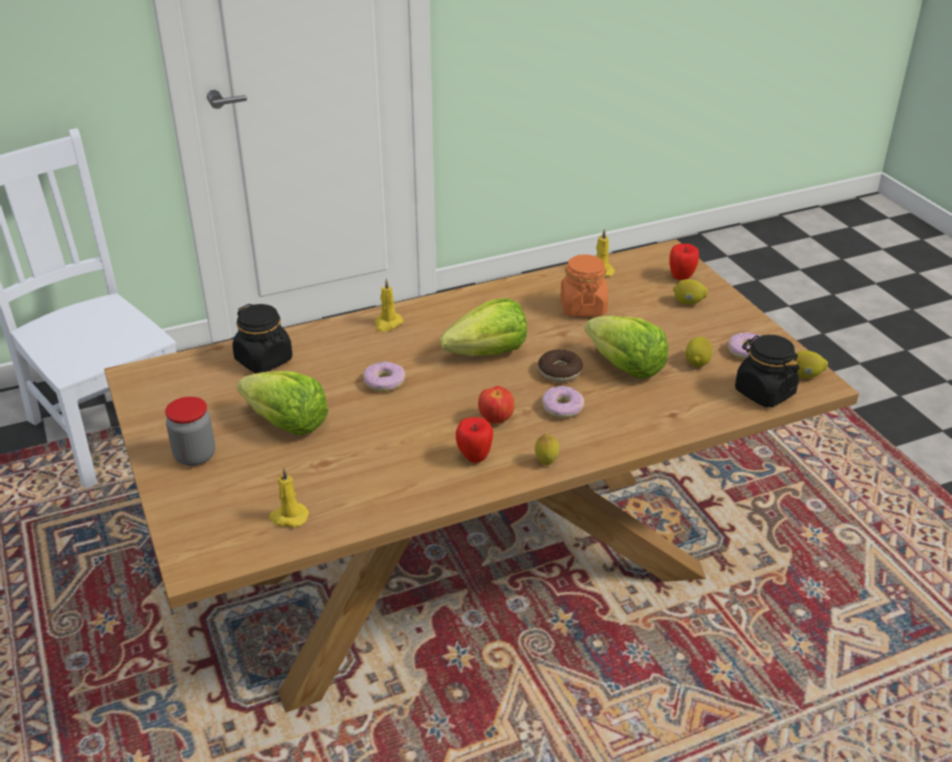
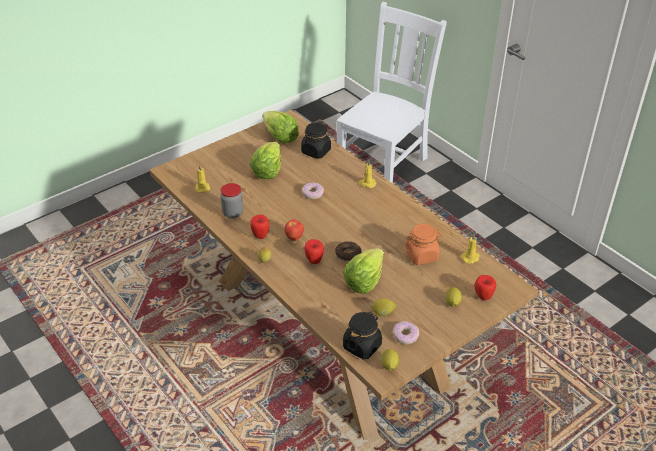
camera: 75 degrees right, 5 degrees up
(195, 456) = (236, 151): jar -> jar (233, 213)
(488, 353) = (355, 225): lettuce -> lettuce (280, 137)
(562, 408) = (314, 261): donut -> apple

